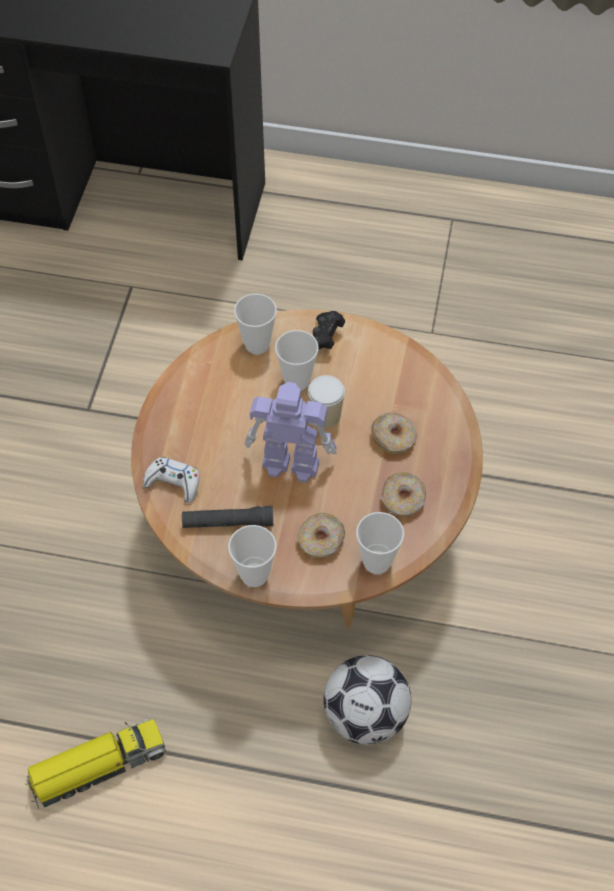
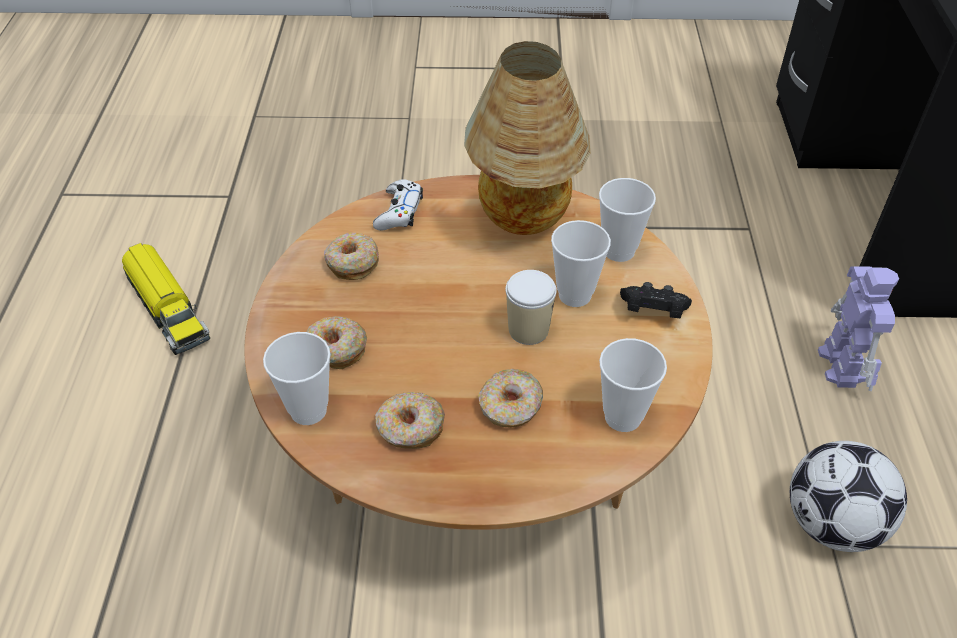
camera: 80 degrees right, 10 degrees down
(213, 399) = (523, 225): none -> table lamp
(228, 522) = (352, 263): black flashlight -> donut
(254, 575) = (283, 295): cup -> cup (622, 417)
(289, 463) = (446, 304): toy robot -> toy robot (841, 363)
(365, 715) = (219, 536): football -> football (832, 524)

